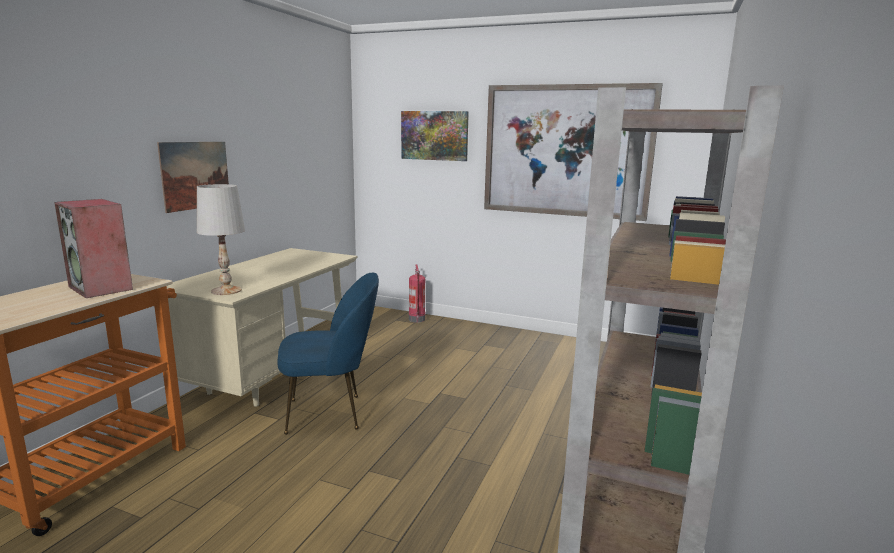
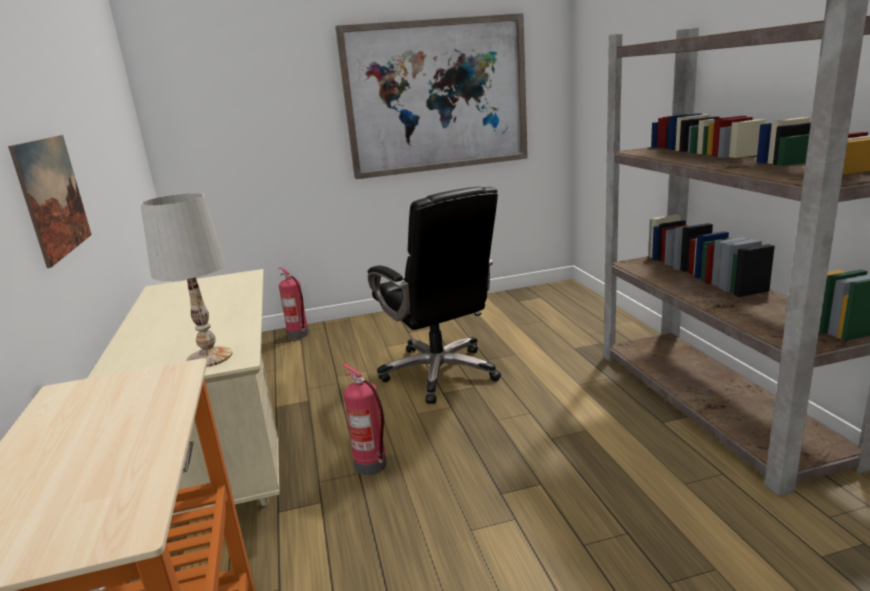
camera: 35 degrees left, 5 degrees up
(102, 288) = (128, 407): speaker -> none
(332, 414) = (372, 465): blue chair -> fire extinguisher
(434, 135) = (269, 97): picture -> none
(459, 379) = (439, 372): none -> black office chair

